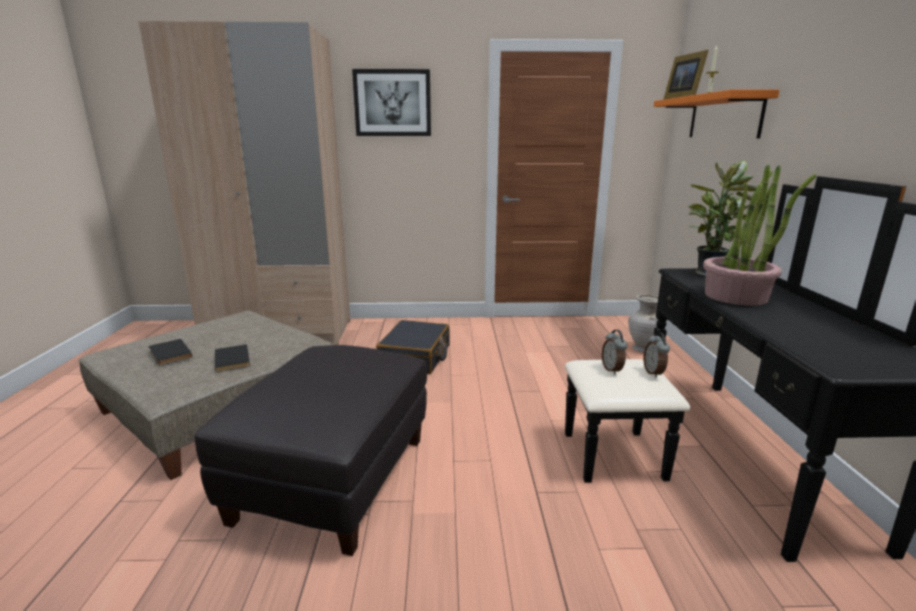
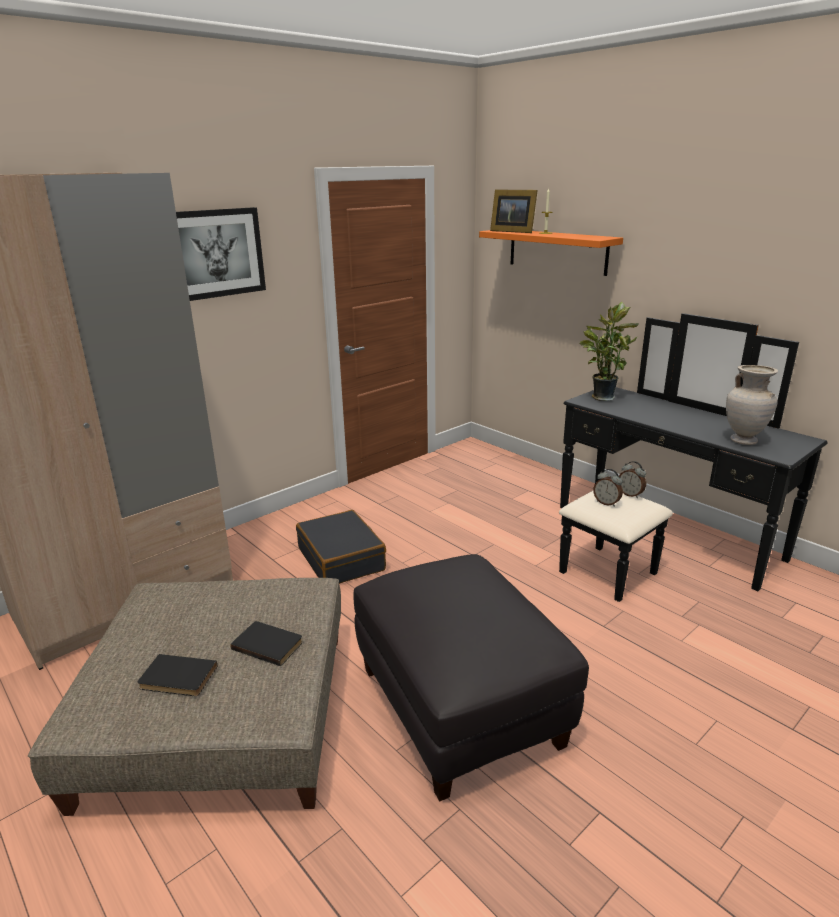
camera: 40 degrees left, 5 degrees up
(642, 350) = (512, 472): beige vase -> beige vase (743, 441)
(736, 296) = (652, 415): potted plant -> none

